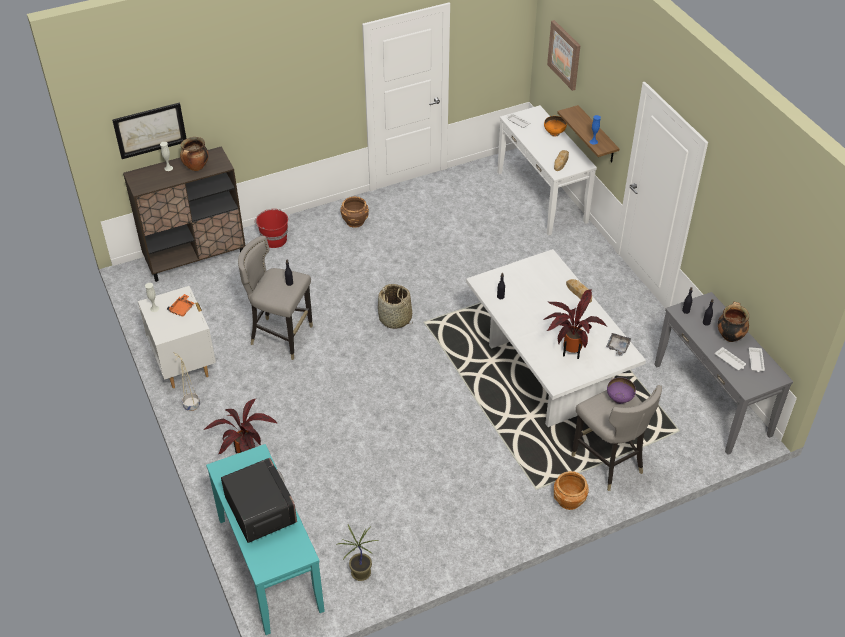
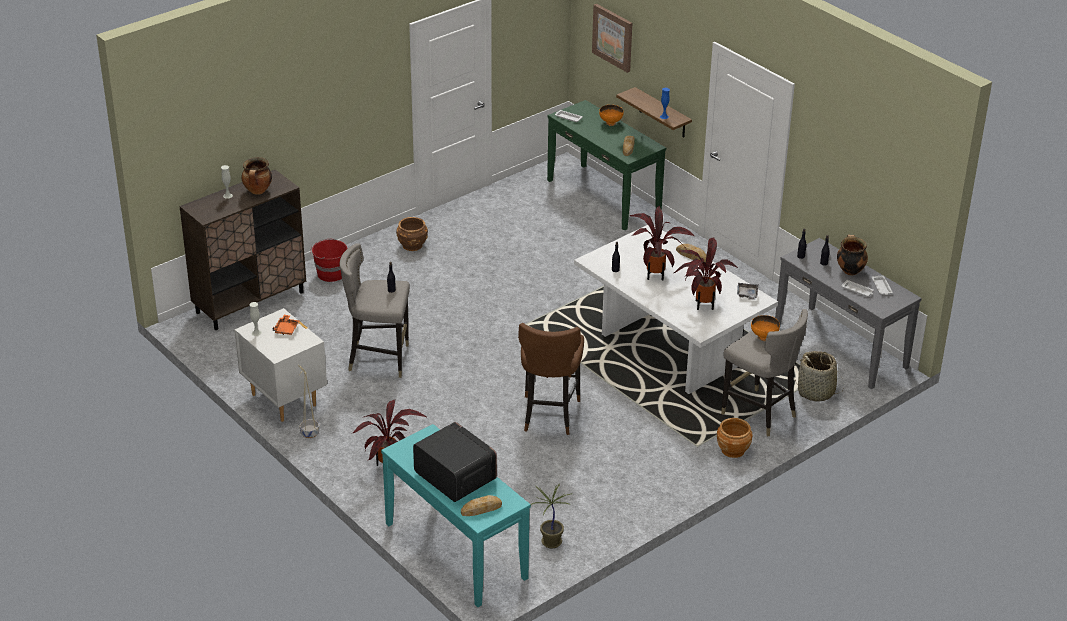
camera: 15 degrees left, 10 degrees down
(150, 130) = (206, 155): picture -> none
(270, 555) = (481, 509): none -> bread
(395, 319) = (494, 326): basket -> basket (816, 392)
(410, 426) = (549, 415): none -> brown stool
(538, 308) = (656, 274): none -> potted plant
(542, 197) = (604, 196): white console table -> green console table
(619, 399) = (764, 337): purple bowl -> orange bowl

